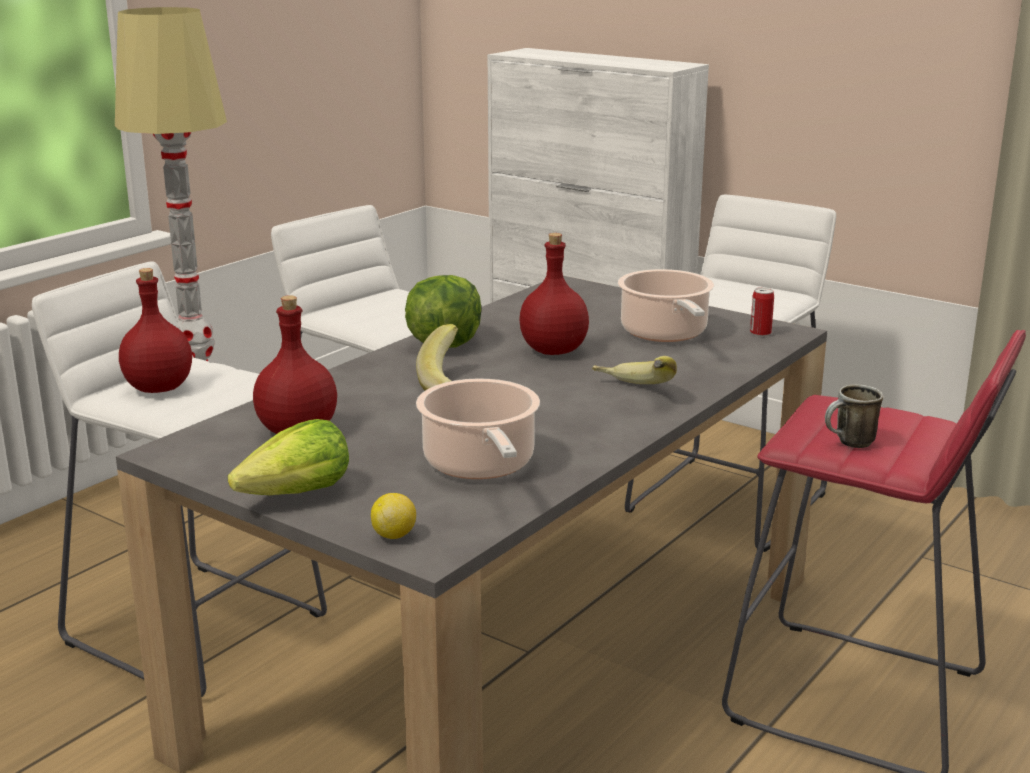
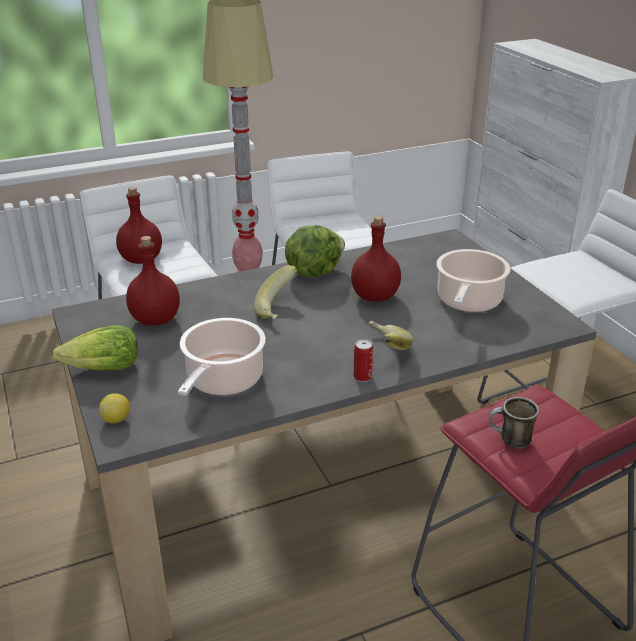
camera: 30 degrees right, 10 degrees up
(760, 333) = (539, 320): can -> can (362, 377)

